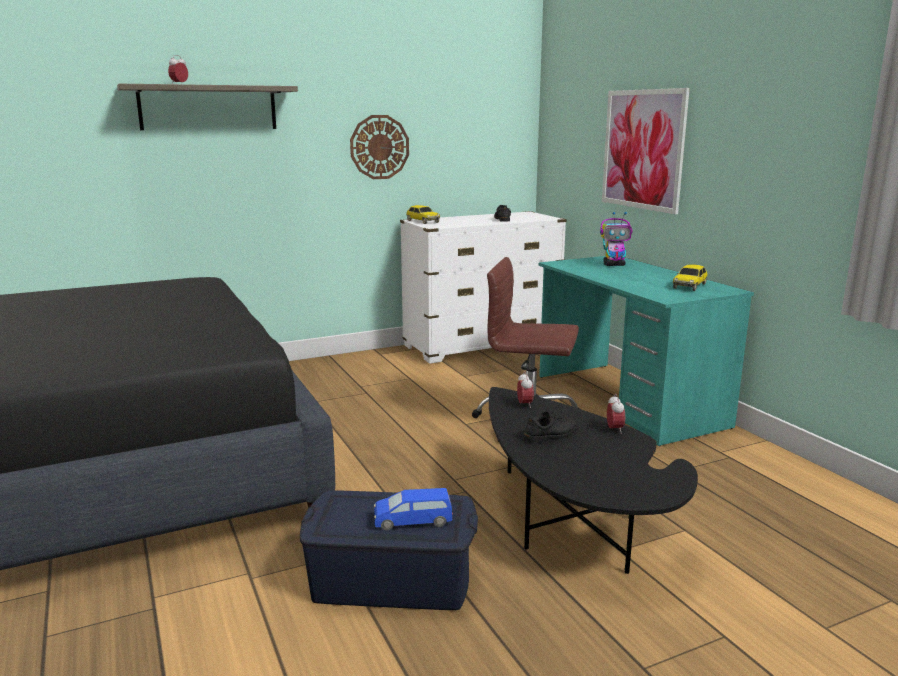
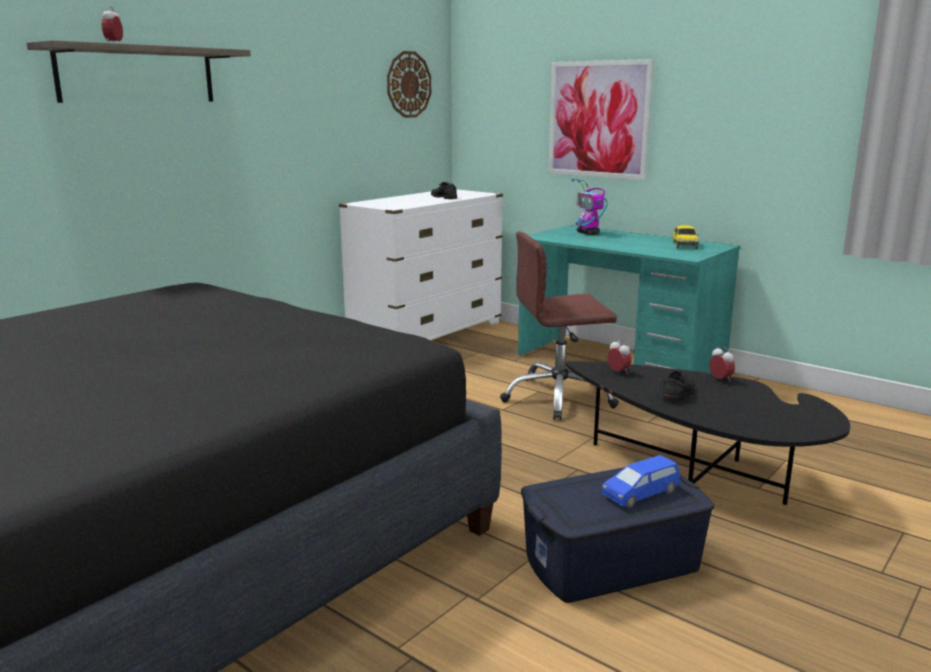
camera: 25 degrees left, 0 degrees up
(379, 147) = (315, 122): wall clock -> wall clock (408, 84)
(422, 221) = (369, 204): toy car -> none
(614, 265) = (588, 233): toy robot -> toy robot turned 90 degrees clockwise

